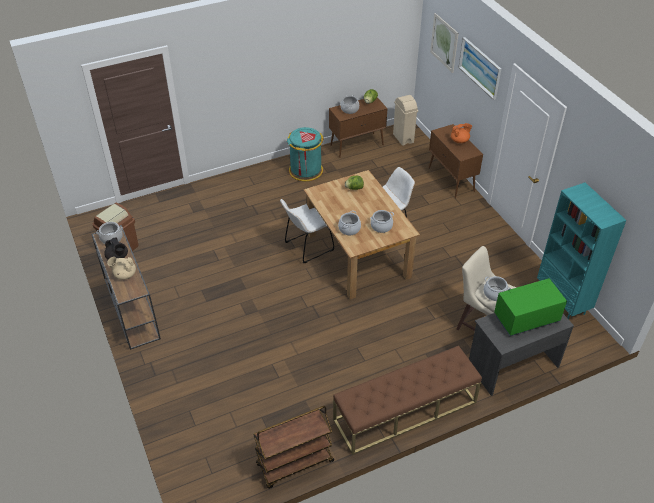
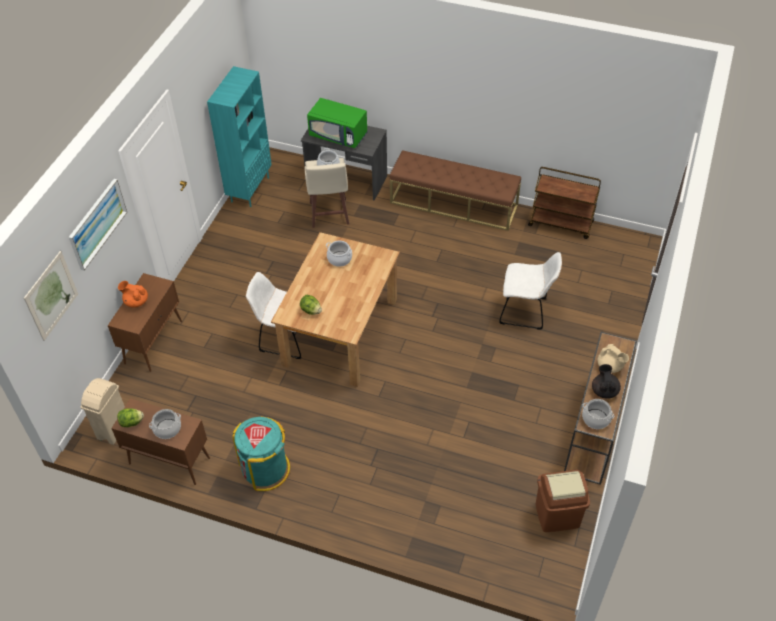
camera: 135 degrees left, 5 degrees up
(307, 247) = (374, 373): white chair -> white chair (526, 311)
(349, 229) = (368, 275): cooking pot -> none

